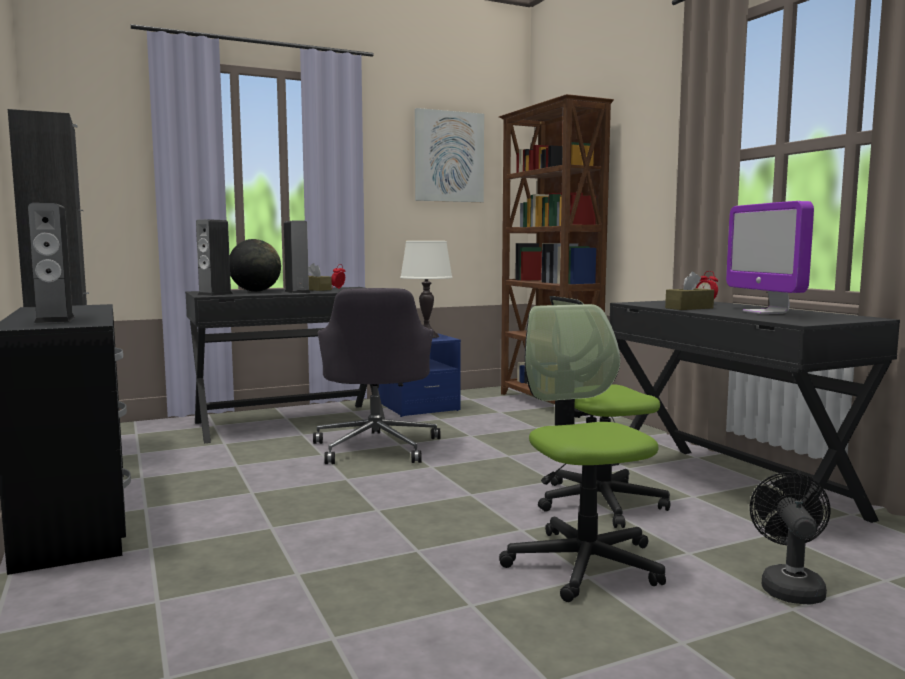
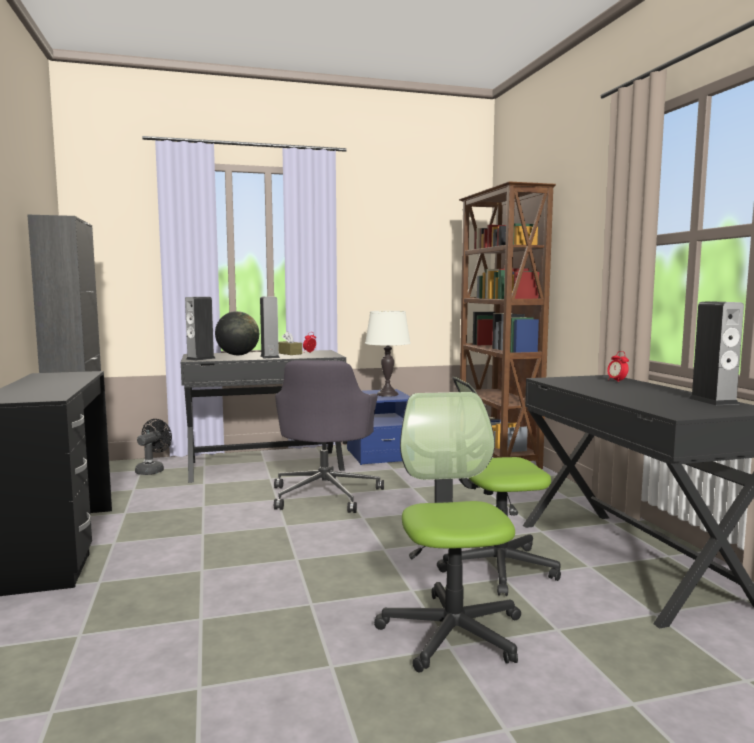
camera: 10 degrees right, 0 degrees up
(55, 320) = (33, 391): speaker -> speaker (713, 401)
(449, 157) = (415, 235): picture -> none
(689, 308) = (591, 388): brown tissue box -> none
(765, 312) = (660, 397): monitor -> none
(789, 586) = (641, 677): black fan -> black fan (152, 470)

